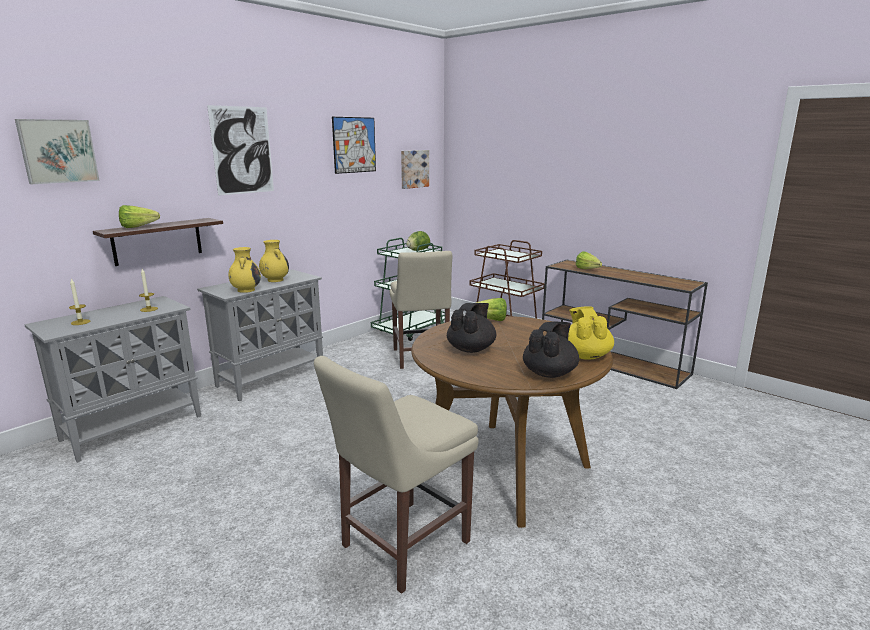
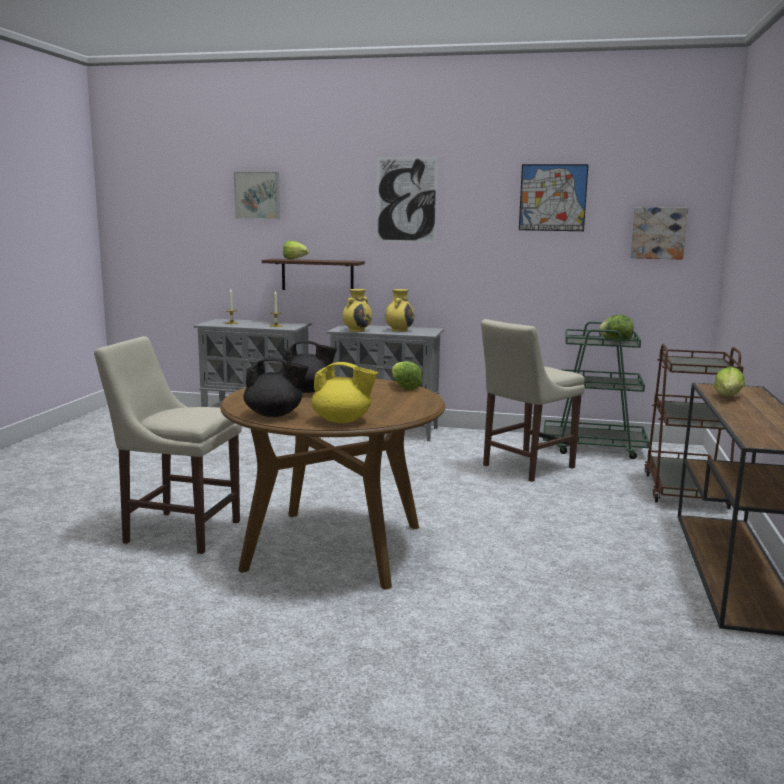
camera: 60 degrees right, 5 degrees down
(585, 355) = (343, 421): yellow teapot -> yellow teapot turned 45 degrees clockwise

